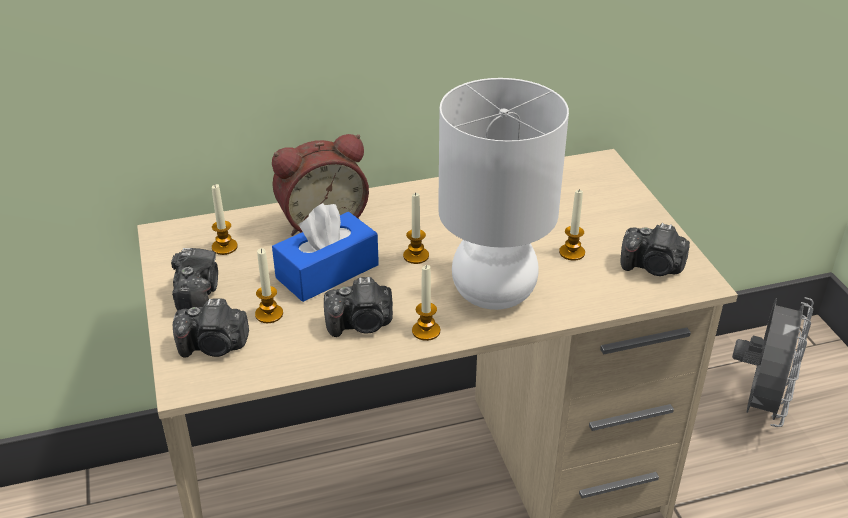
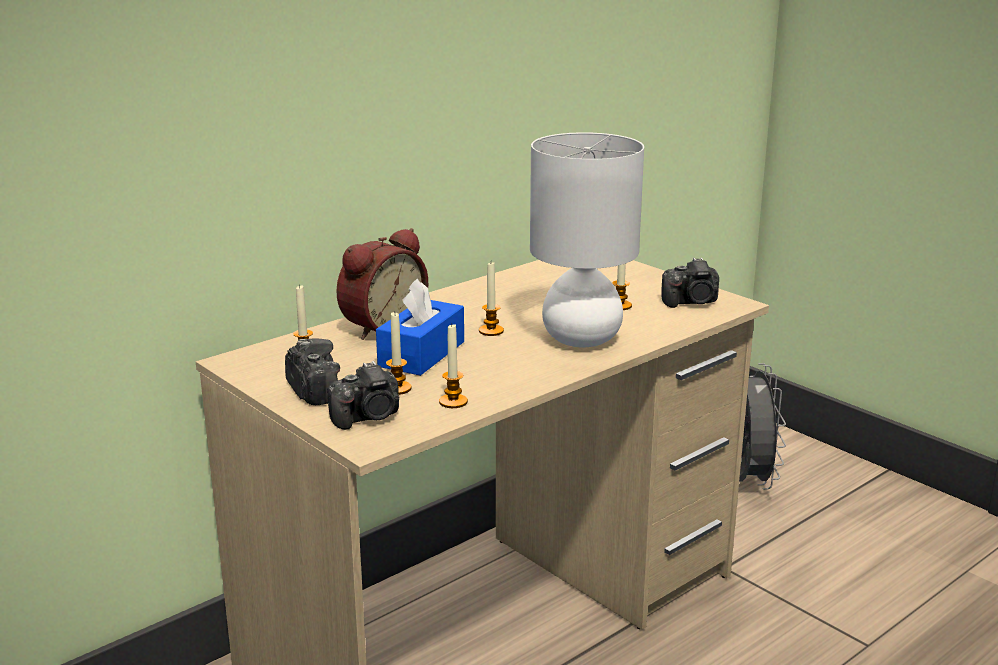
camera: 25 degrees left, 15 degrees down
(361, 324) = (489, 378): camera -> none
(426, 331) = (549, 370): candle -> candle (453, 402)

